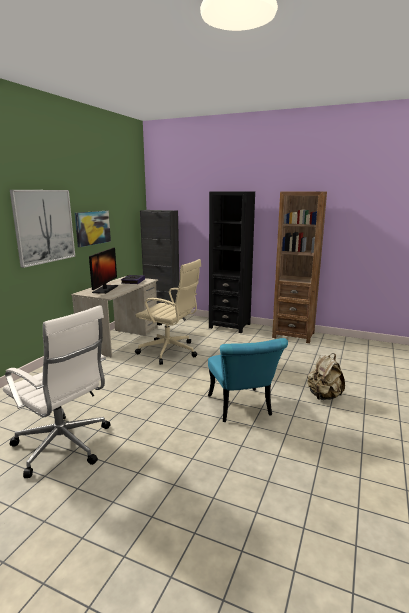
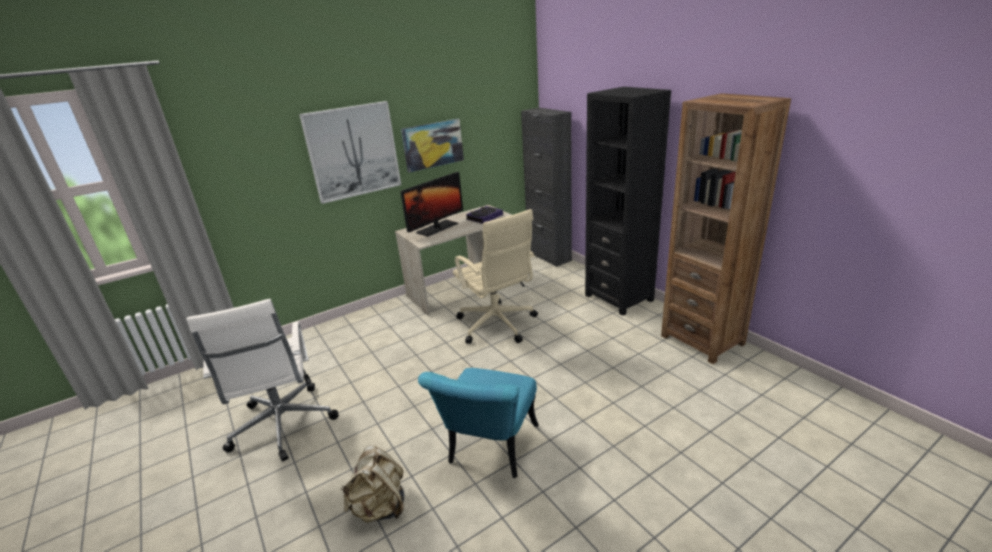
camera: 35 degrees right, 10 degrees up
(324, 396) = (624, 477): beige backpack -> beige backpack (380, 507)

